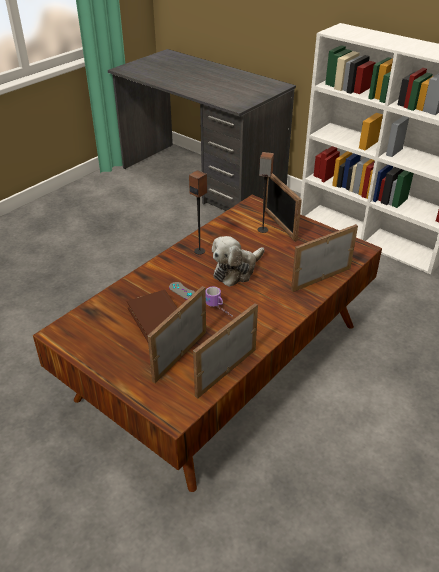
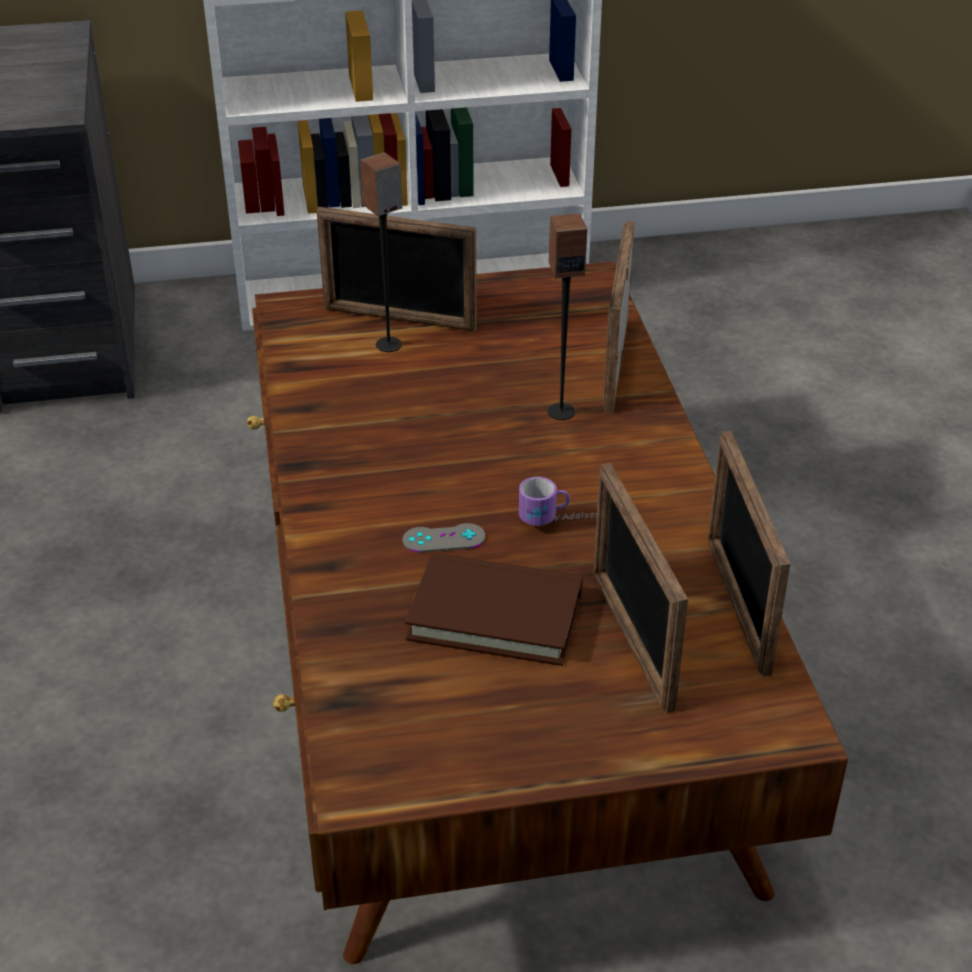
camera: 50 degrees left, 0 degrees up
(199, 251) = (346, 451): speaker -> speaker (561, 411)
(236, 271) = (470, 441): plush toy -> none

